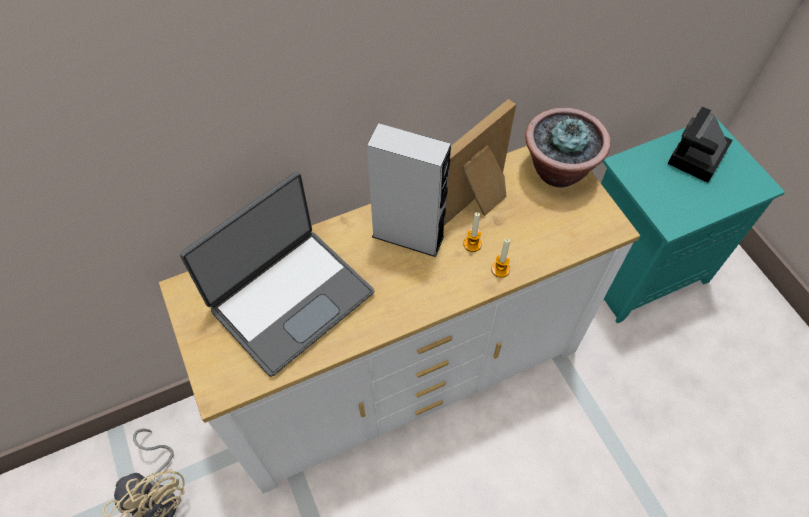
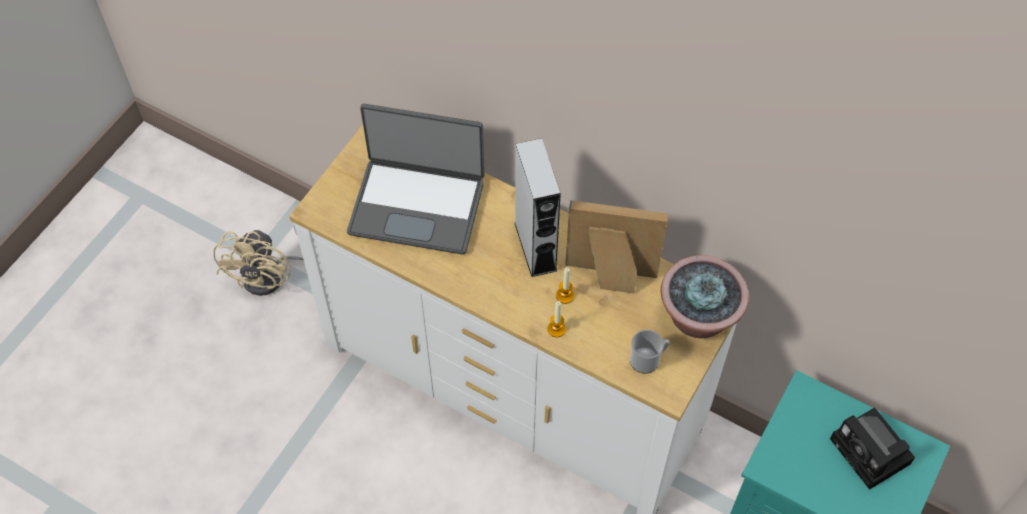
camera: 55 degrees right, 0 degrees up
(574, 224) = (648, 360): none -> mug
(697, 158) = (872, 453): camera -> camera turned 120 degrees counterclockwise

